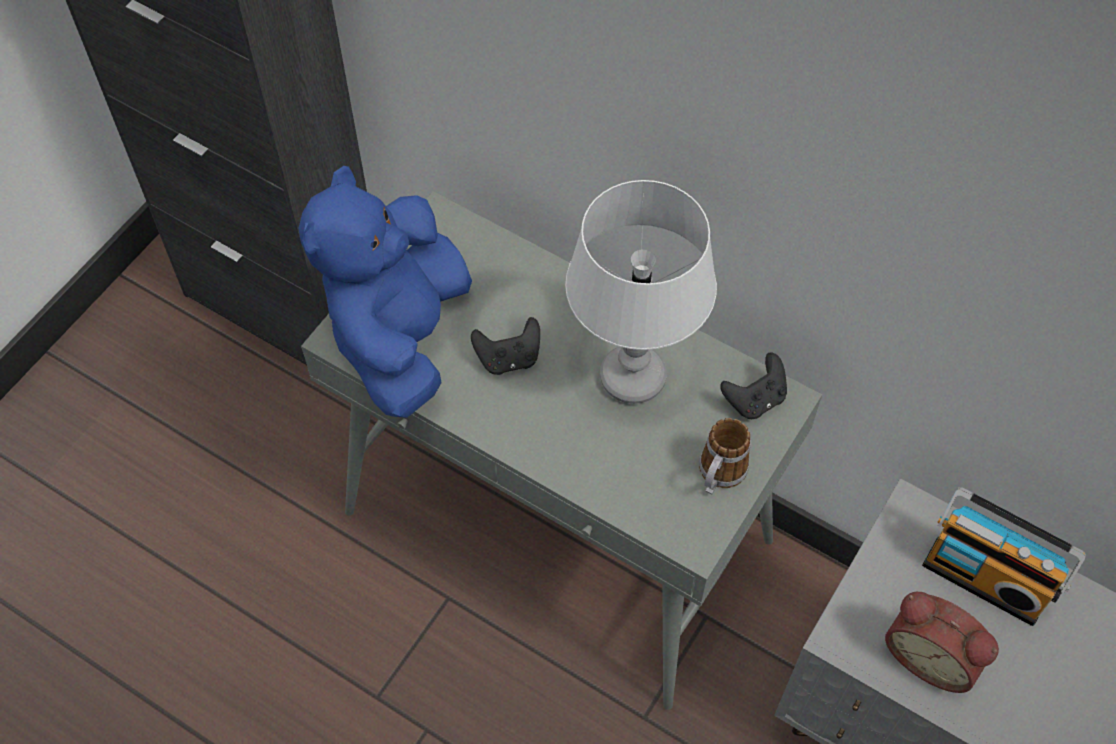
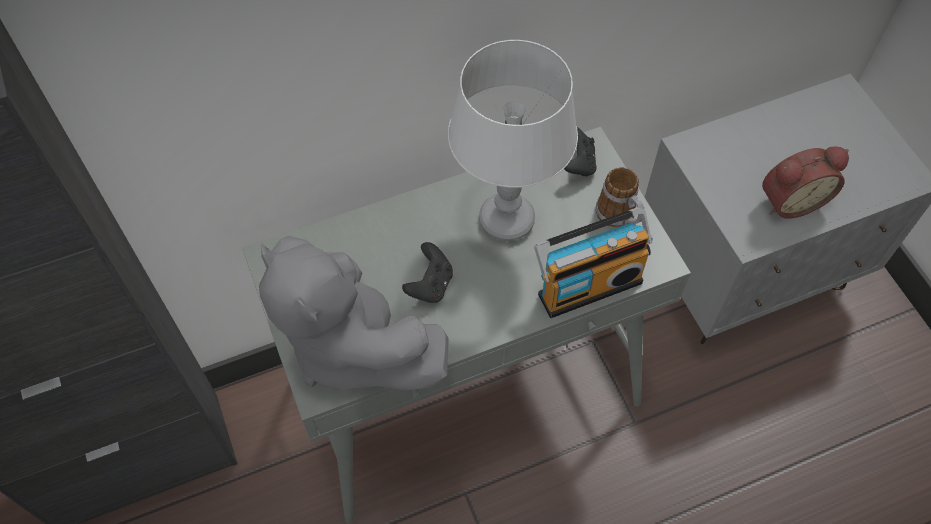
camera: 55 degrees left, 0 degrees up
(400, 336) = (352, 344): blue plush toy -> grey plush toy
(986, 577) = (757, 140): radio -> radio (588, 284)

